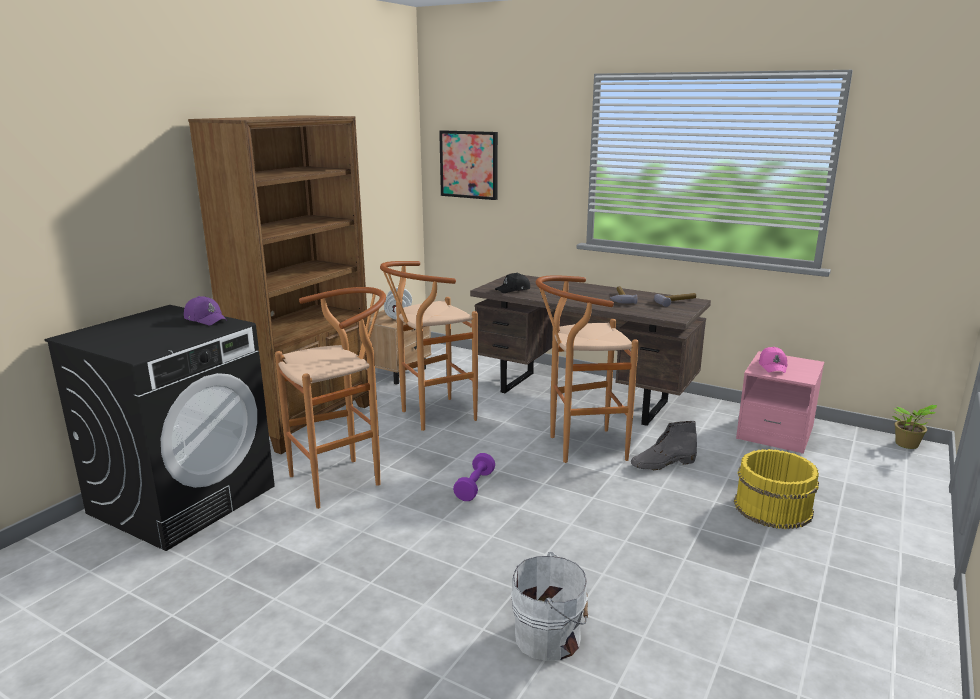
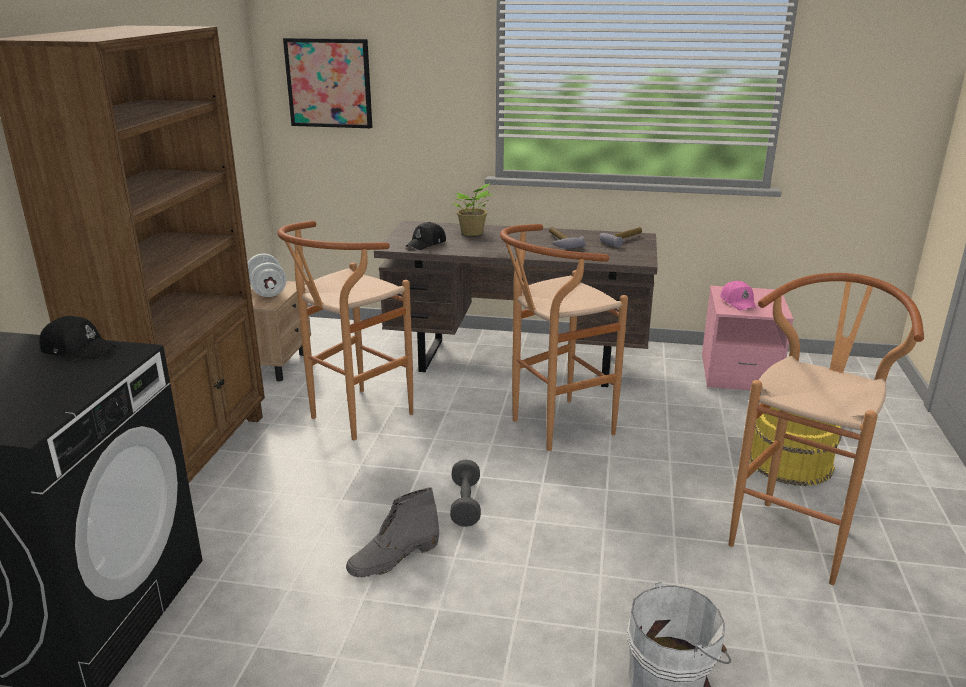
camera: 20 degrees left, 5 degrees up
(206, 319) = (78, 349): purple cap -> black cap
(344, 479) = (293, 529): brown stool -> brown stool (796, 533)
(475, 486) = (465, 504): purple dumbbell -> grey dumbbell
(662, 464) = (653, 432): grey boot -> grey boot (393, 557)
(907, 445) = (863, 366): potted plant -> potted plant (472, 233)

